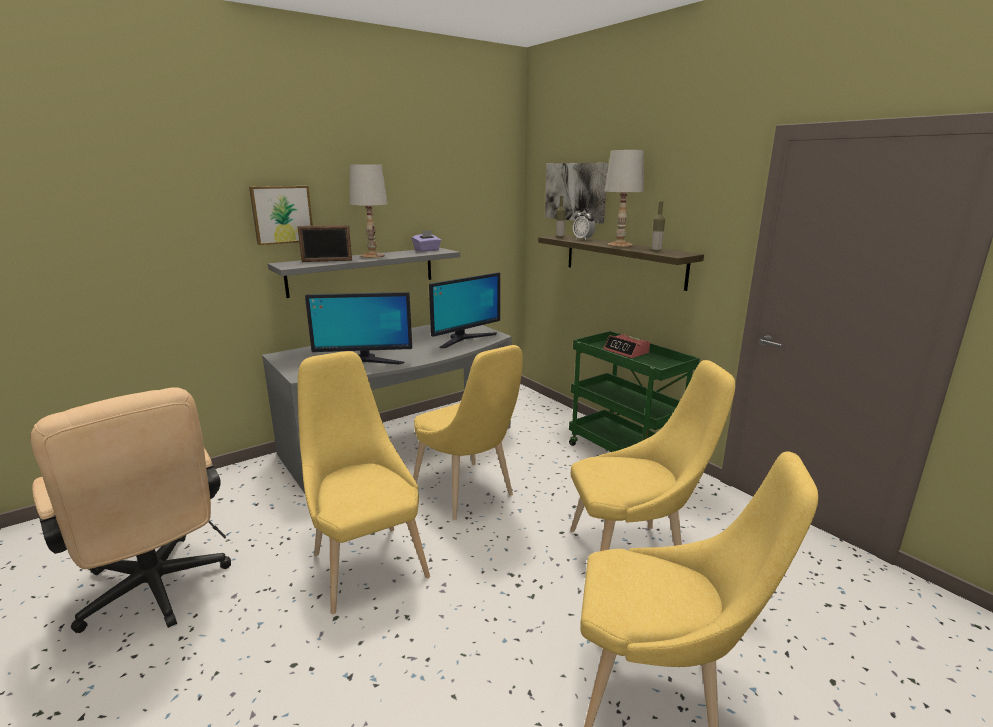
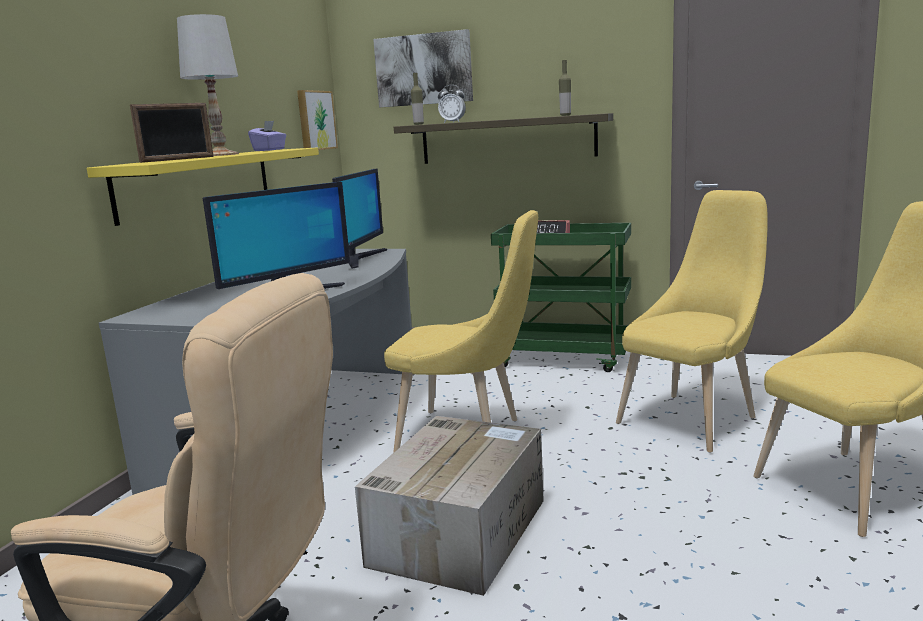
camera: 35 degrees left, 5 degrees down
(282, 214) = (97, 88): picture -> picture (315, 120)
(362, 271) = (198, 183): grey shelf -> yellow shelf
(365, 561) = (460, 530): yellow chair -> cardboard box
(620, 245) = (511, 118): white table lamp -> none

